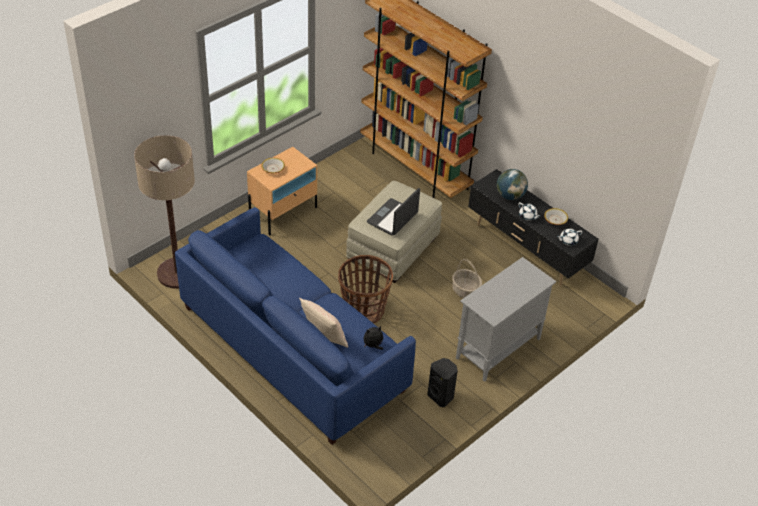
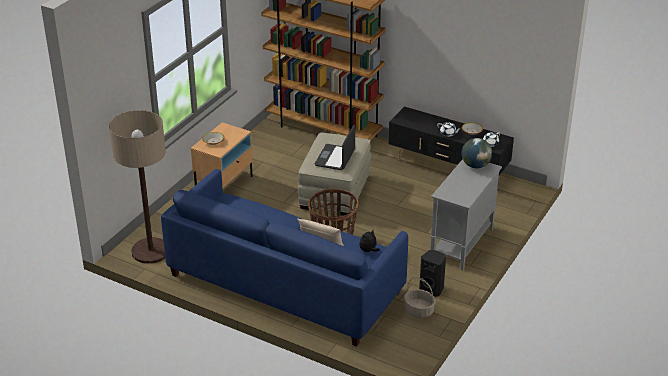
camera: 15 degrees left, 10 degrees down
(466, 290) = (413, 209): basket -> basket (419, 311)
(510, 195) = (425, 122): globe -> globe (475, 165)

